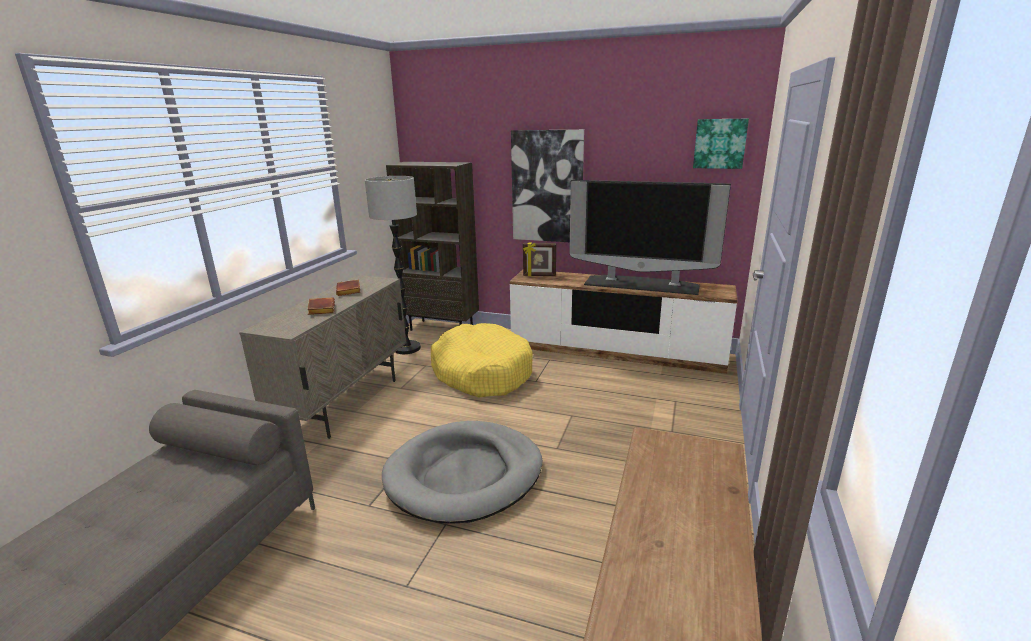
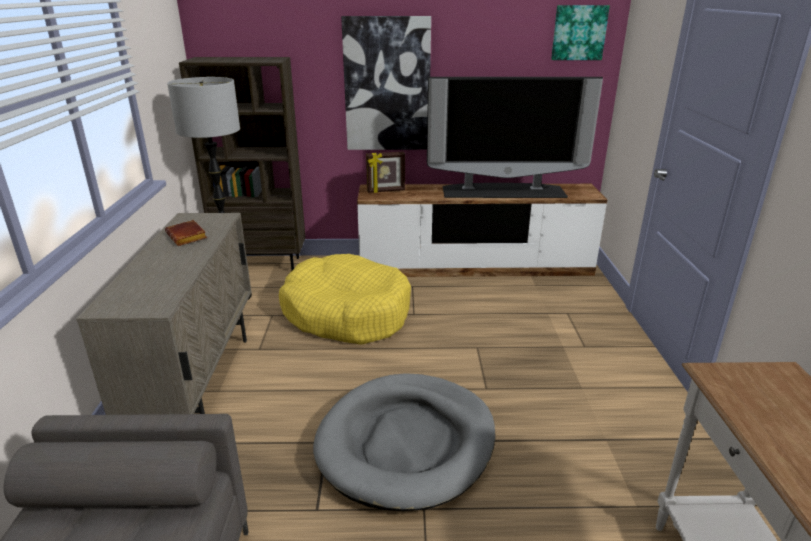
camera: 20 degrees left, 5 degrees up
(320, 309) = (171, 268): brown book -> none

